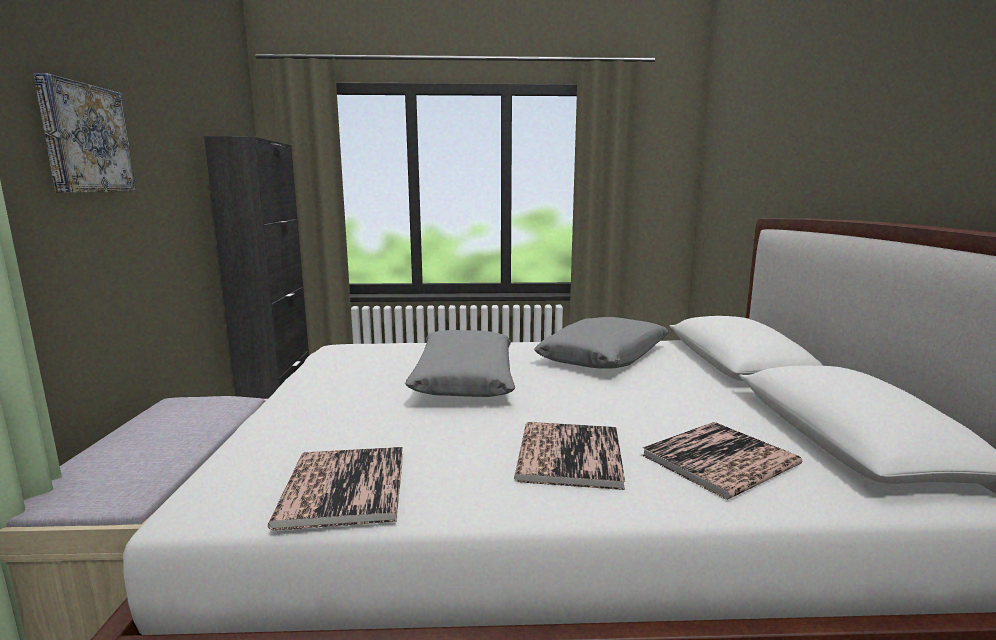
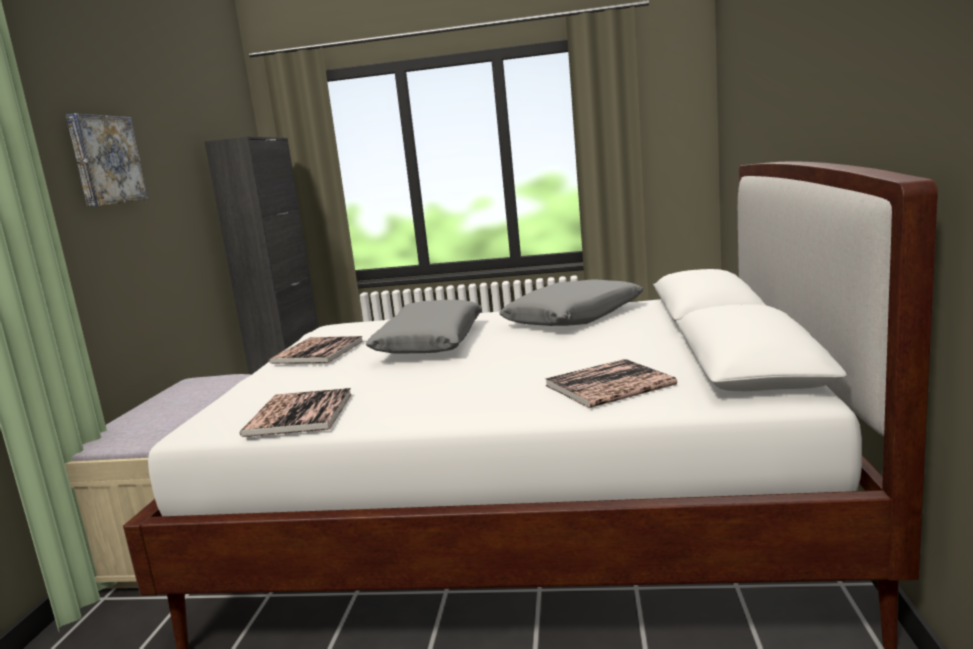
camera: 10 degrees right, 0 degrees up
(569, 456) = (484, 388): book -> book (318, 352)

